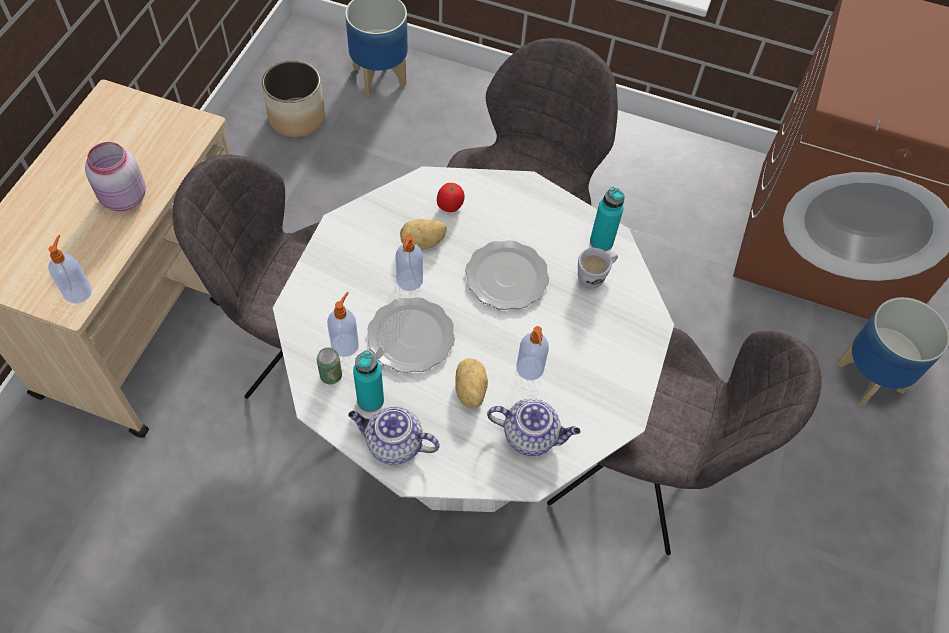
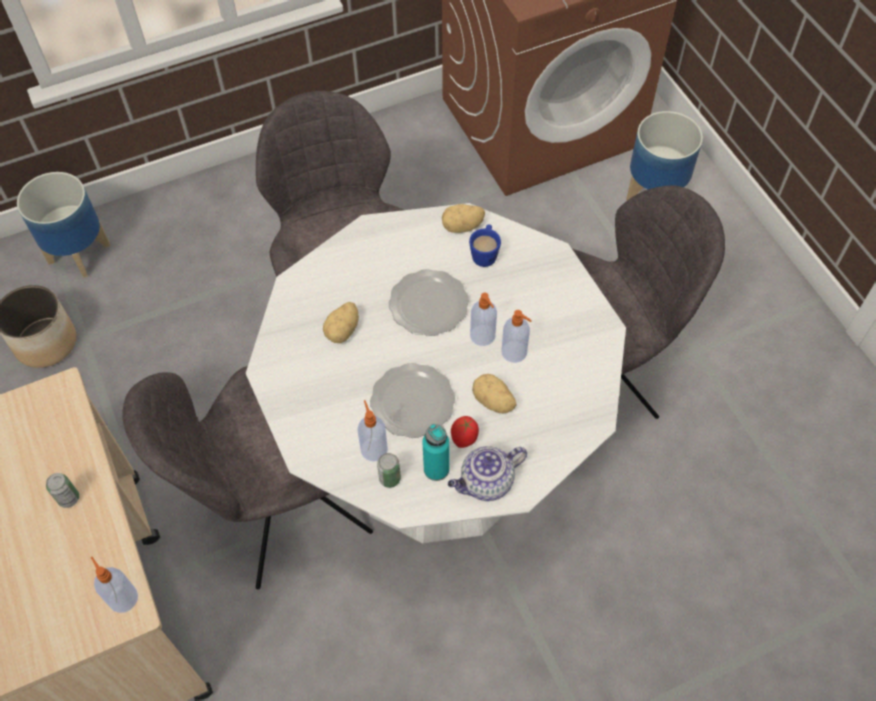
camera: 40 degrees left, 0 degrees up
(123, 199) = (69, 498): pink jar -> can
(409, 281) = (366, 365): soap dispenser -> soap dispenser (483, 336)
(450, 207) = (332, 289): tomato -> tomato (464, 439)
(531, 436) = (564, 394): teapot -> none
(595, 276) = (485, 254): white mug -> blue mug
(601, 242) = (462, 227): turquoise bottle -> potato

